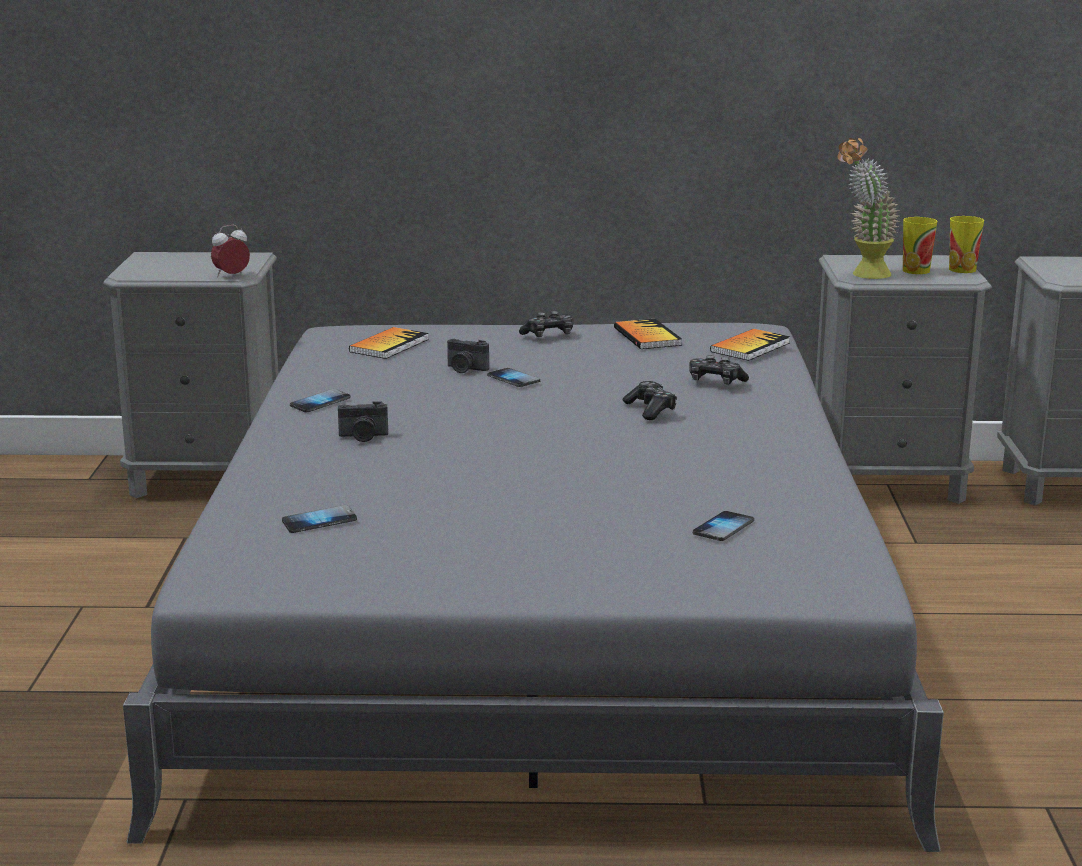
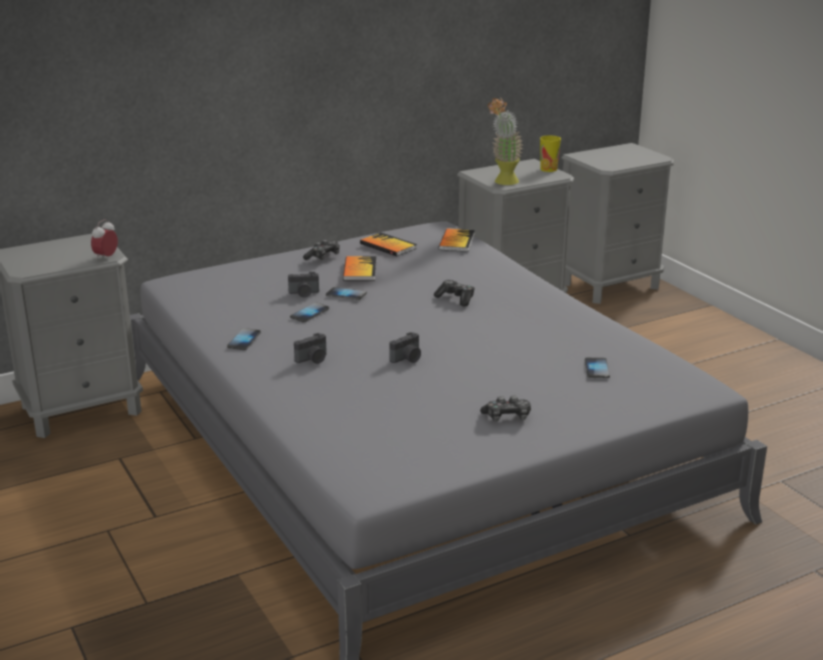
camera: 30 degrees left, 5 degrees up
(319, 521) = (370, 427): phone -> phone (309, 313)
(389, 345) = (226, 286): book -> book (360, 270)
(477, 460) = (407, 359): none -> camera
(715, 381) = (468, 270): game controller -> game controller (507, 417)
(916, 270) = (526, 174): cup -> none

